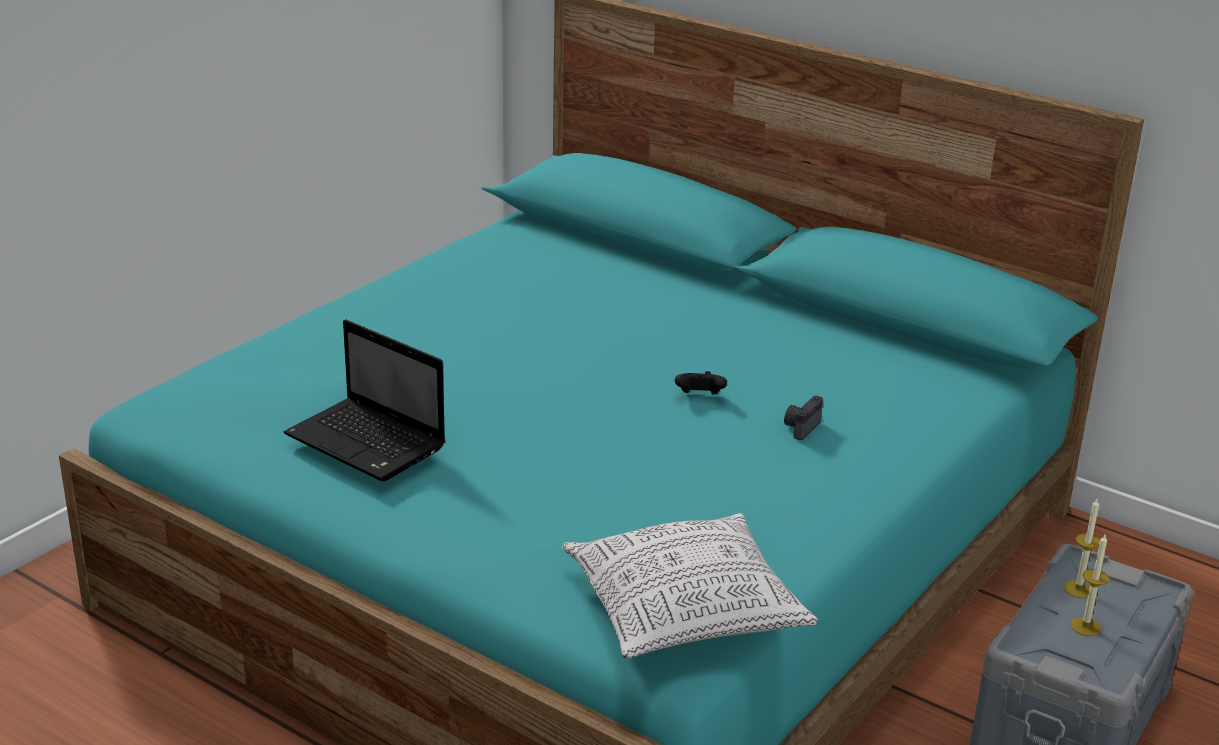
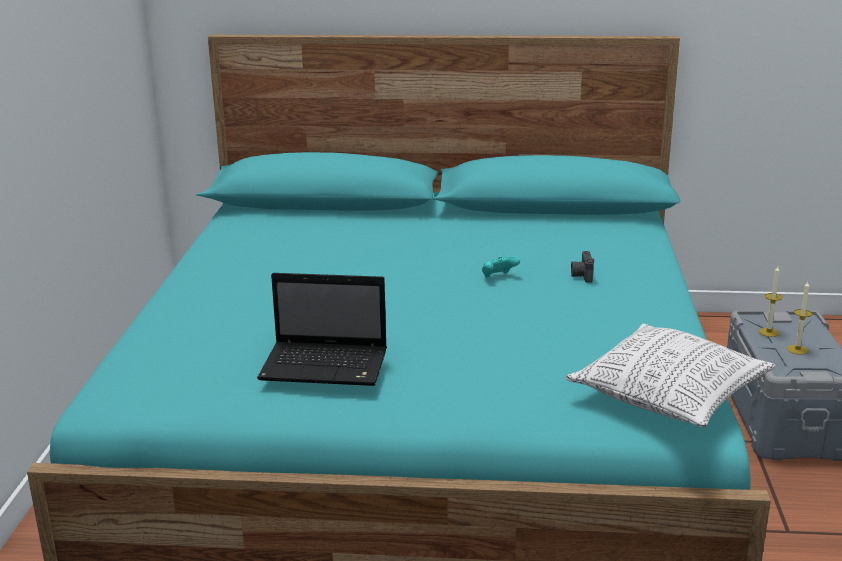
camera: 30 degrees left, 5 degrees down
(699, 397) = (498, 277): black game controller -> turquoise game controller

